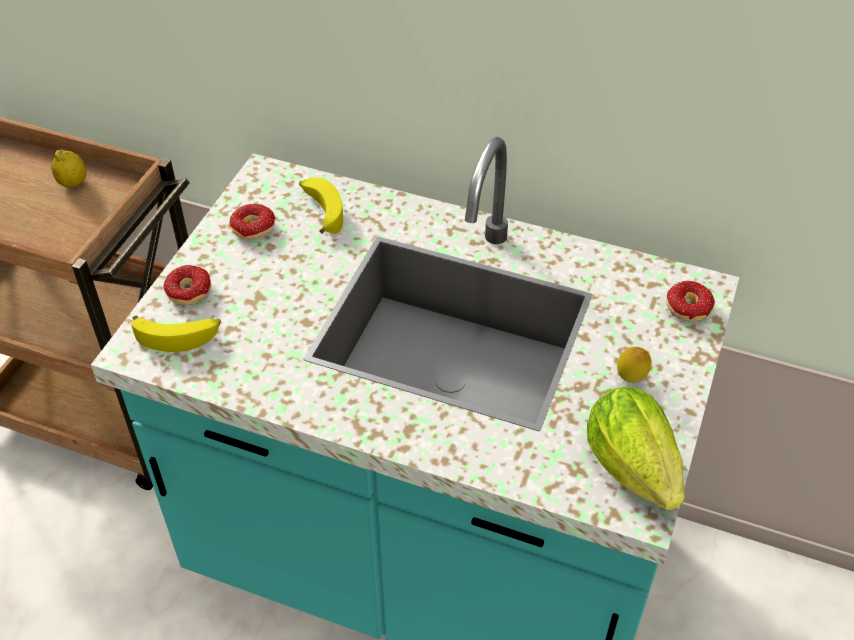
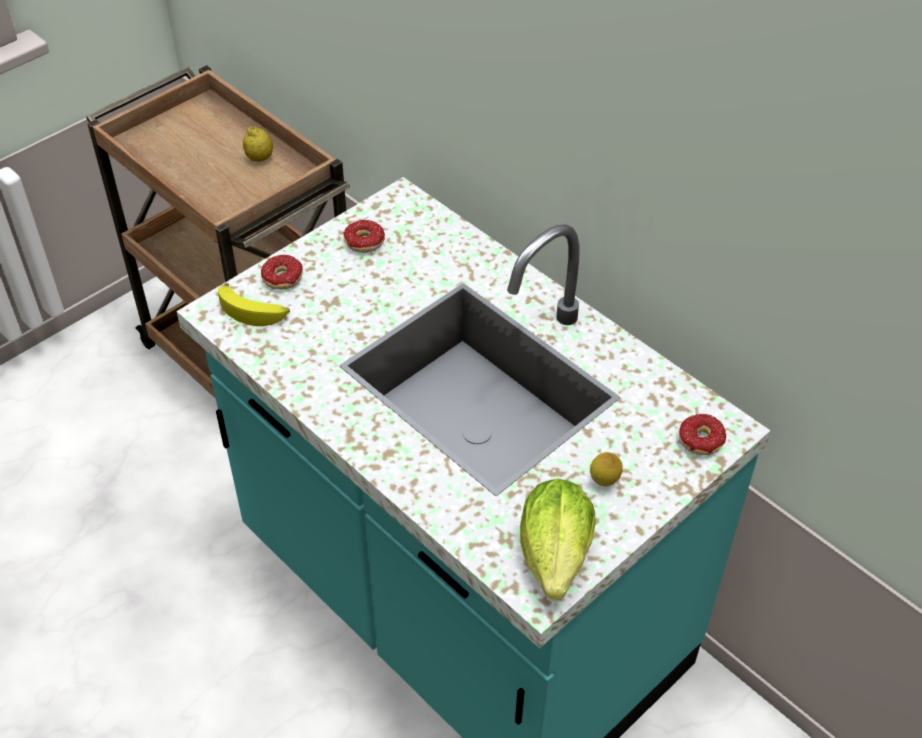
camera: 25 degrees right, 0 degrees up
(320, 211) = (428, 245): banana -> none

